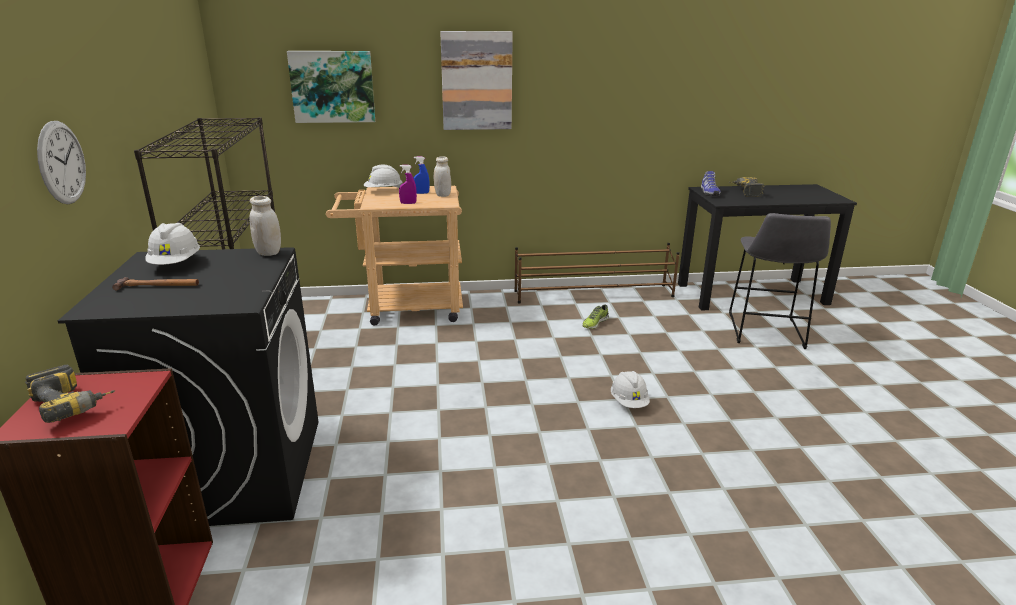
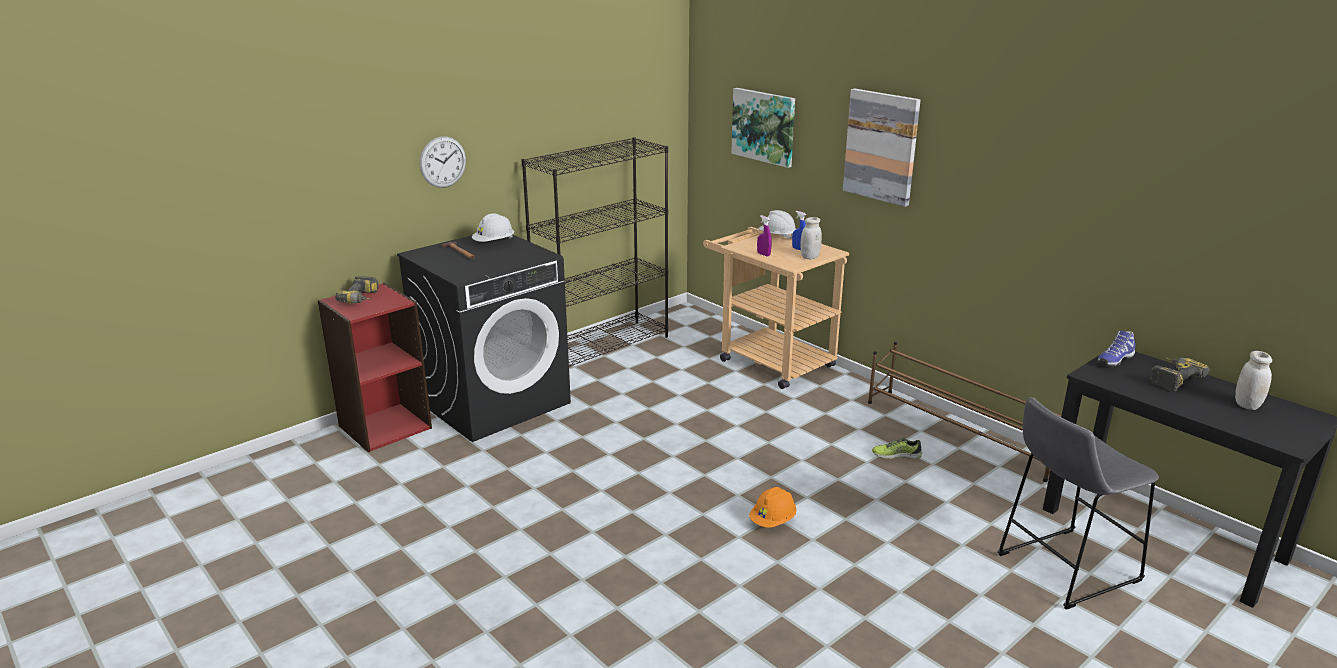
camera: 55 degrees right, 0 degrees up
(268, 252) = (543, 254): white jar -> white jar (1247, 405)
(629, 402) = (773, 521): white hard hat -> orange hard hat

